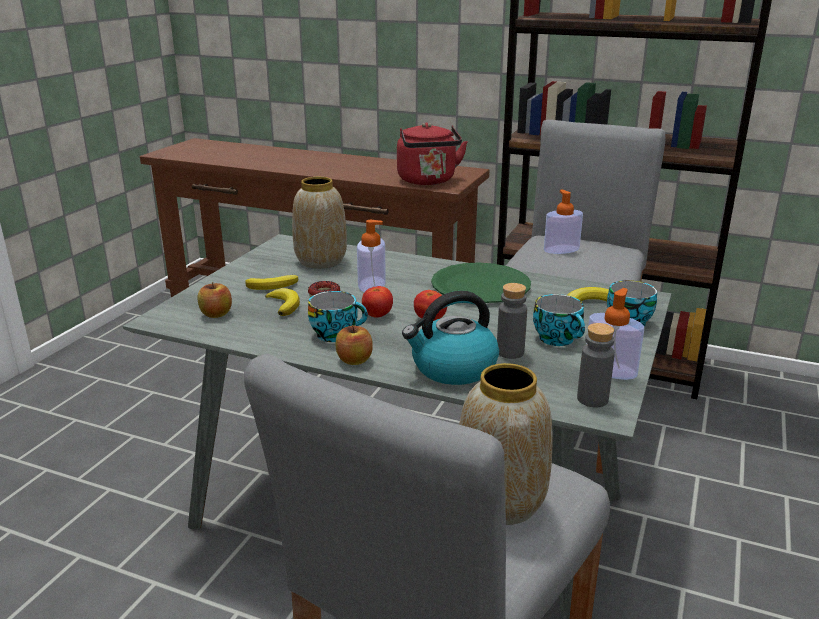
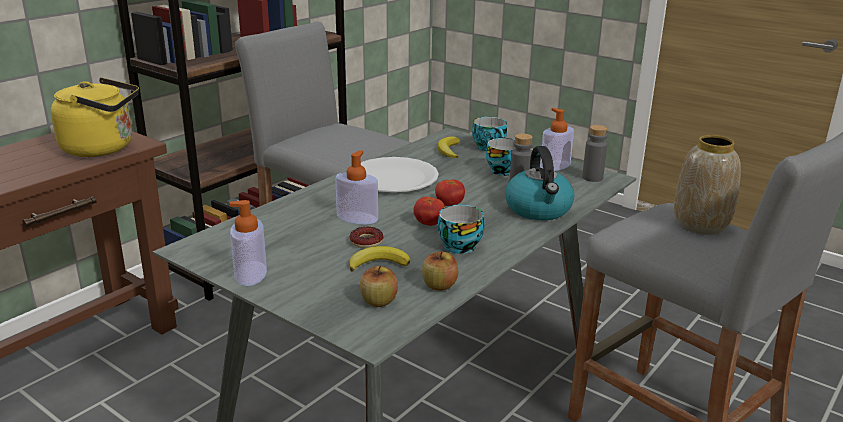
camera: 75 degrees left, 0 degrees up
(274, 286) = (323, 265): banana -> none
(321, 261) = (273, 234): vase -> none
(354, 360) = (513, 242): apple -> apple (439, 285)
(428, 181) = (103, 148): red kettle -> yellow kettle
(480, 286) = (394, 177): green plate -> white plate
(561, 249) = (331, 141): soap dispenser -> soap dispenser (250, 273)

